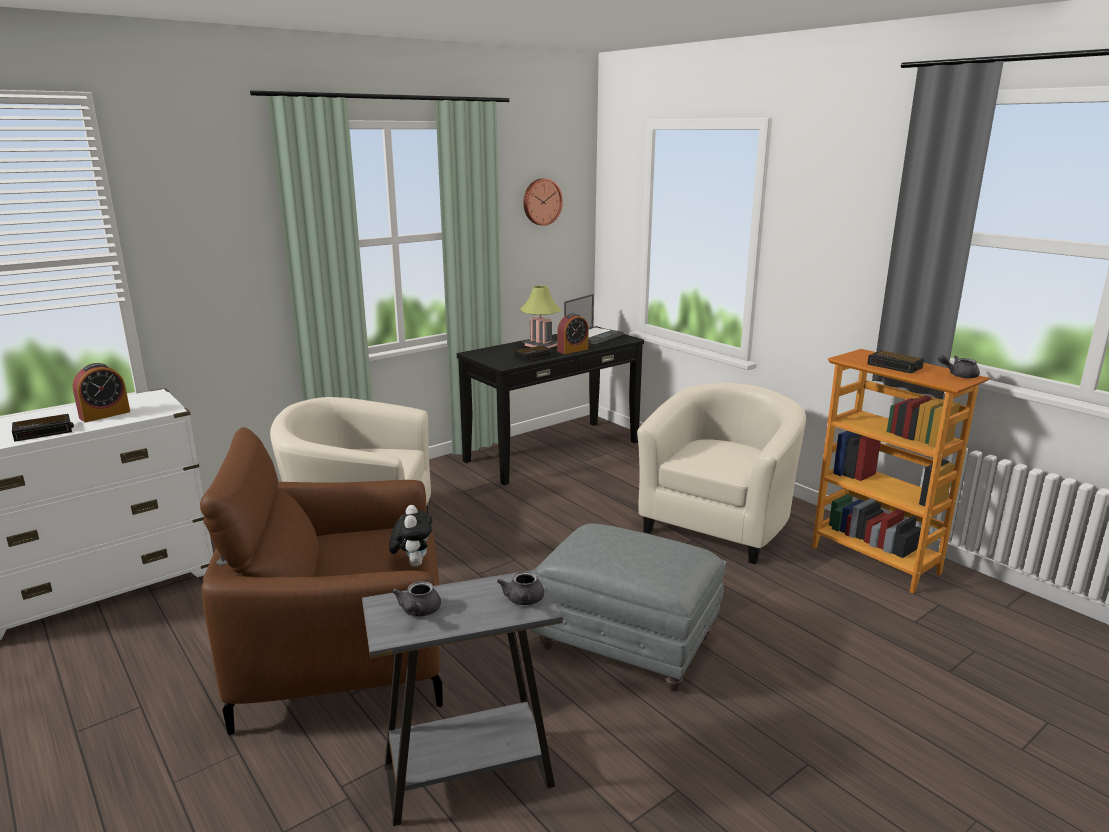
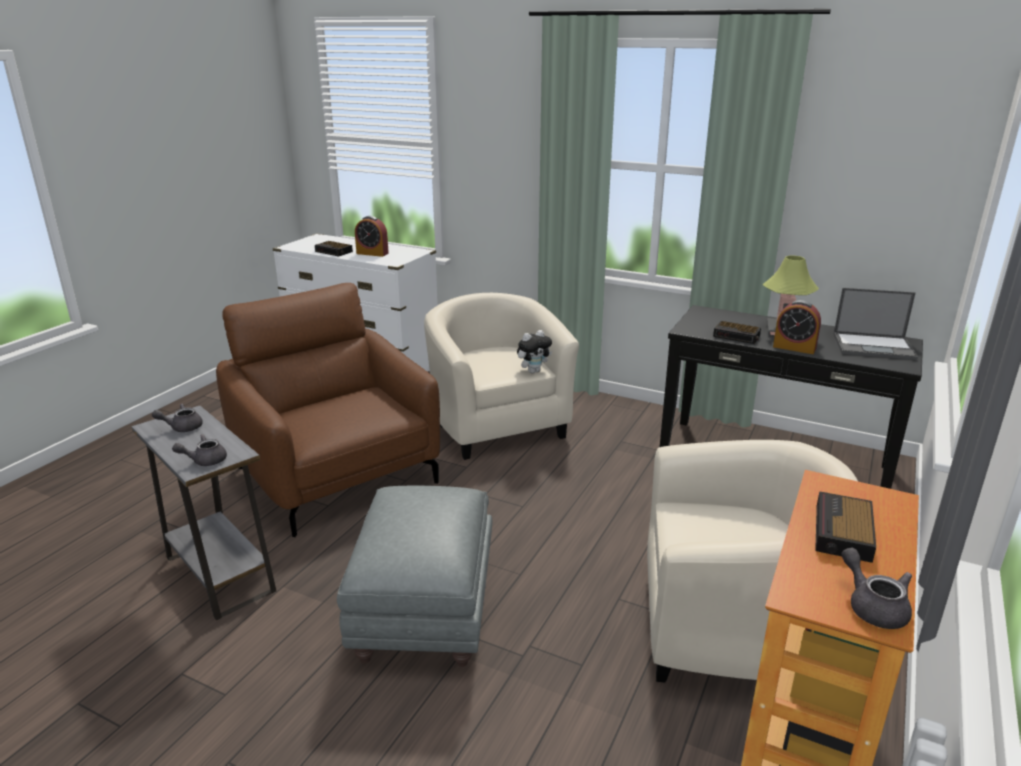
camera: 65 degrees right, 5 degrees up
(413, 563) = (348, 430): plush toy -> plush toy (533, 371)
(541, 201) = (881, 151): wall clock -> none

